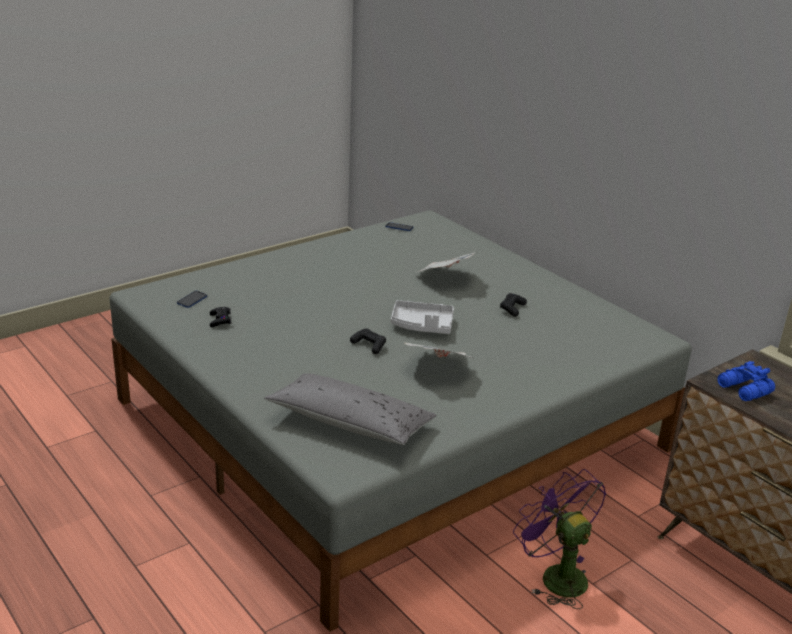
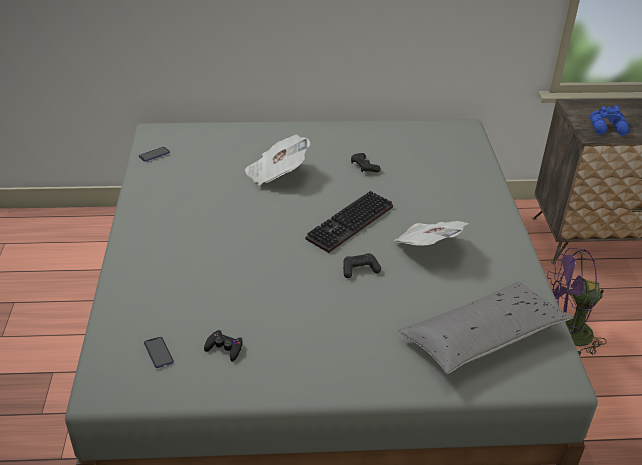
camera: 55 degrees left, 10 degrees up
(422, 325) = (350, 224): grey tray -> keyboard

